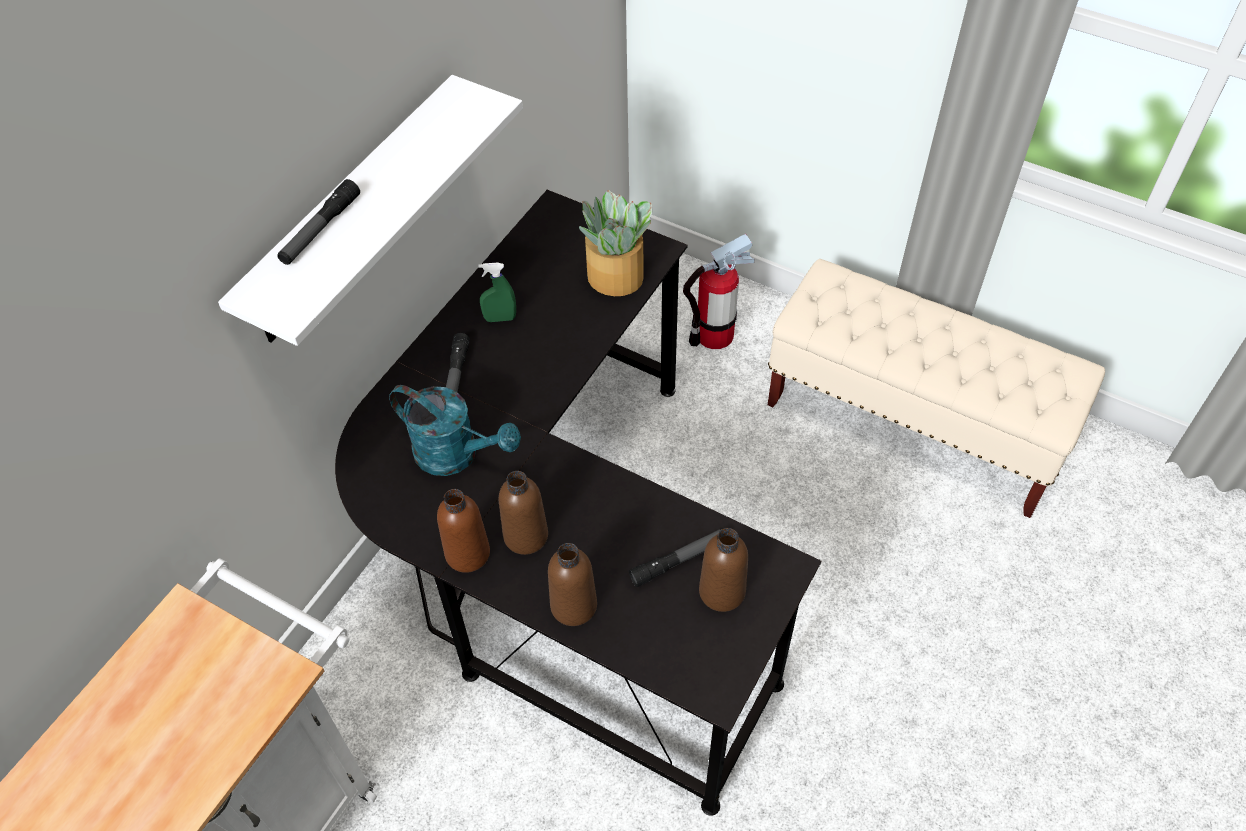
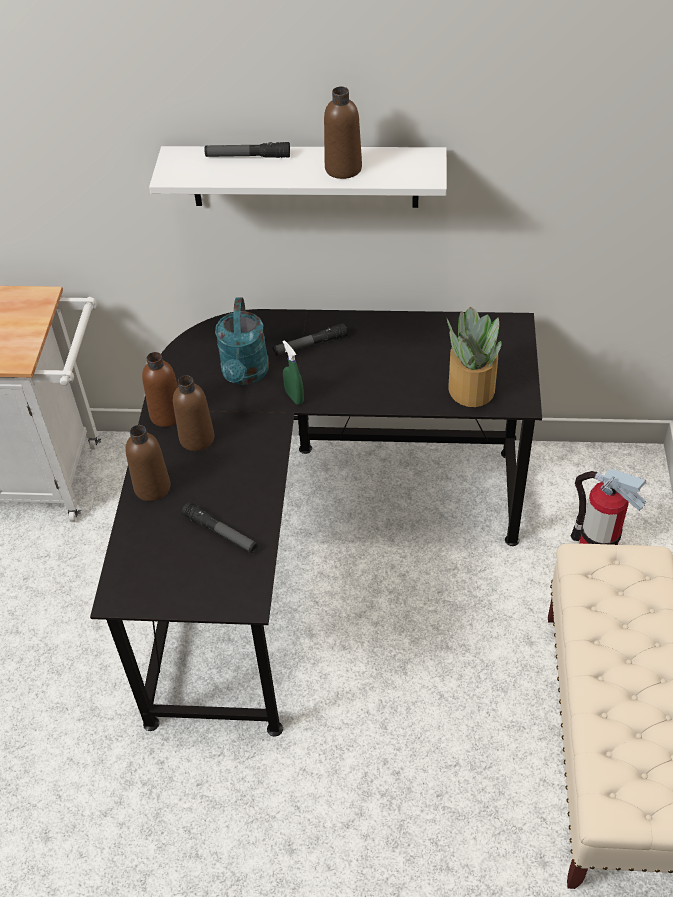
camera: 65 degrees right, 5 degrees down
(500, 318) = (382, 343): green spray bottle -> green spray bottle (294, 397)
(722, 591) = (206, 568): brown bottle -> brown bottle (343, 168)

